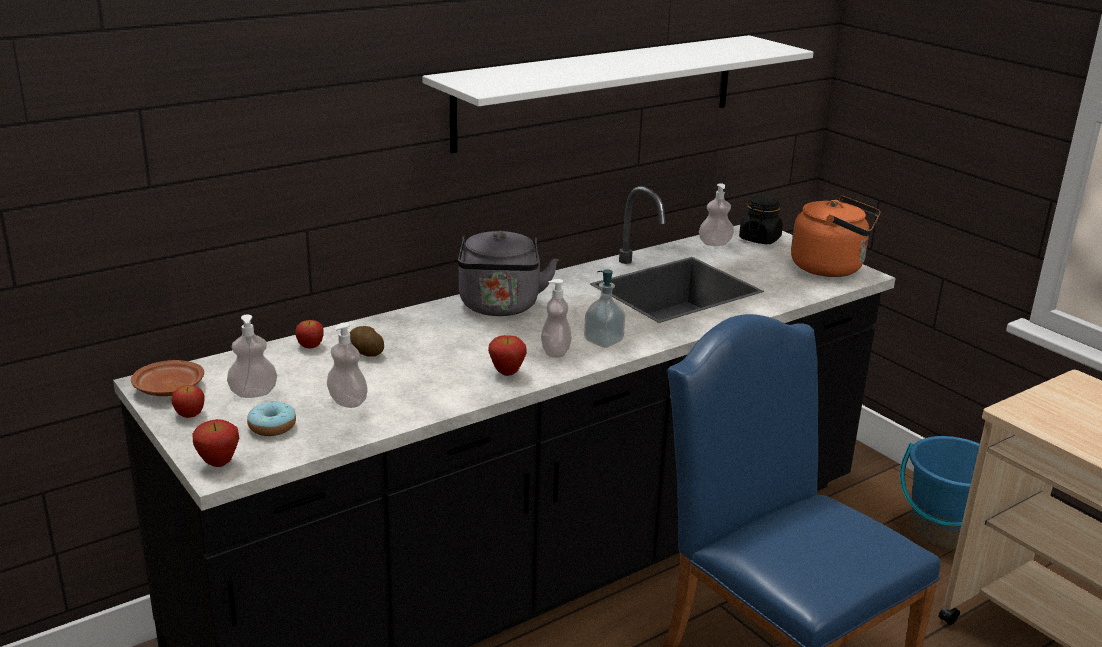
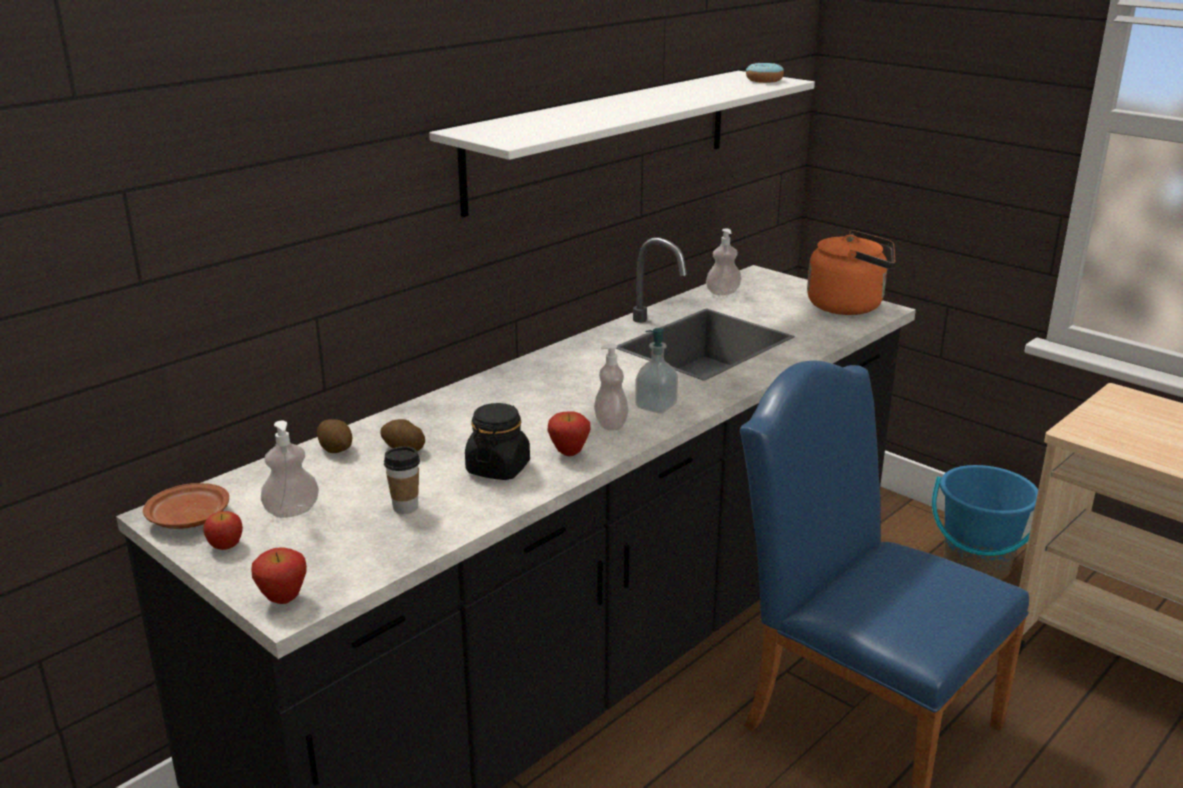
camera: 10 degrees left, 0 degrees up
(272, 427) = (329, 548): donut -> donut (764, 80)
(310, 346) = (336, 449): apple -> potato
(347, 402) = (405, 507): soap dispenser -> cup
(500, 308) = (530, 383): grey kettle -> none
(760, 239) = (765, 283): black jar -> black jar (498, 468)

